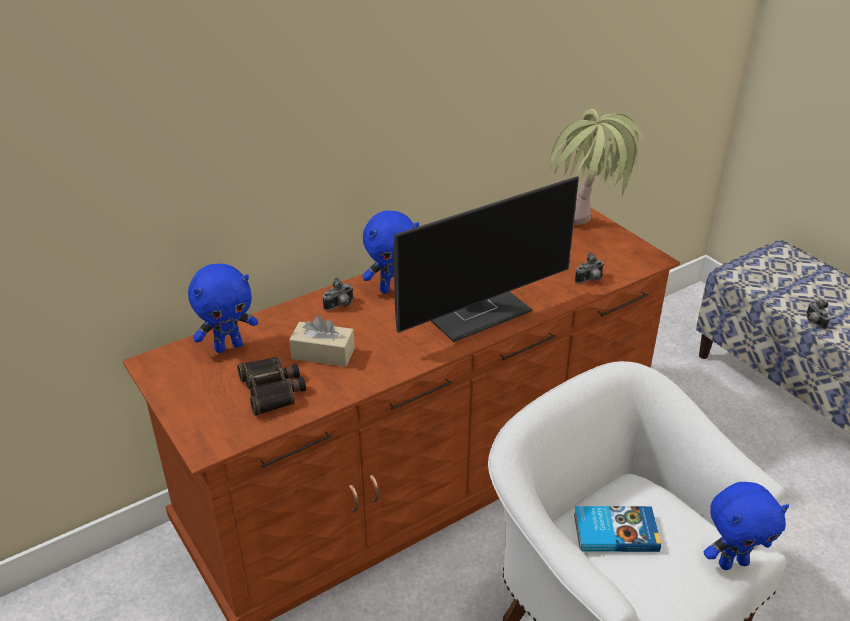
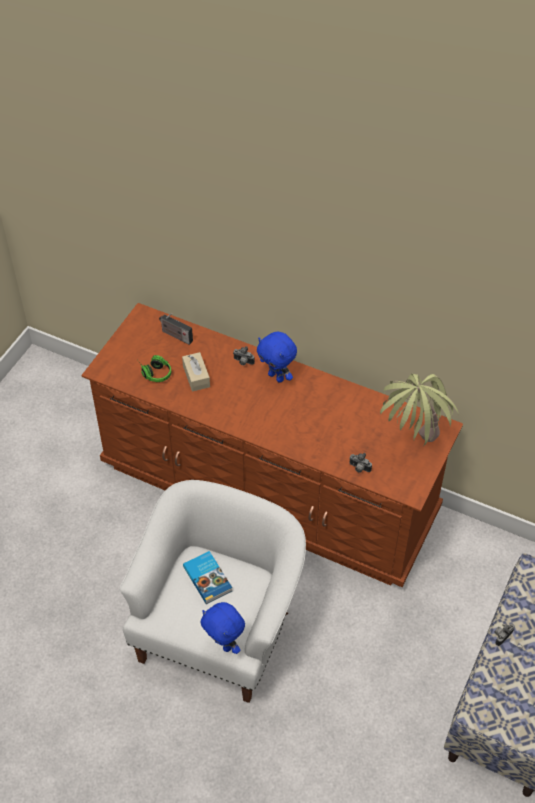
camera: 60 degrees right, 15 degrees up
(229, 346) = (175, 336): blue plush toy -> radio
(273, 390) = (154, 372): binoculars -> headphones
(477, 312) = (282, 426): monitor -> none

